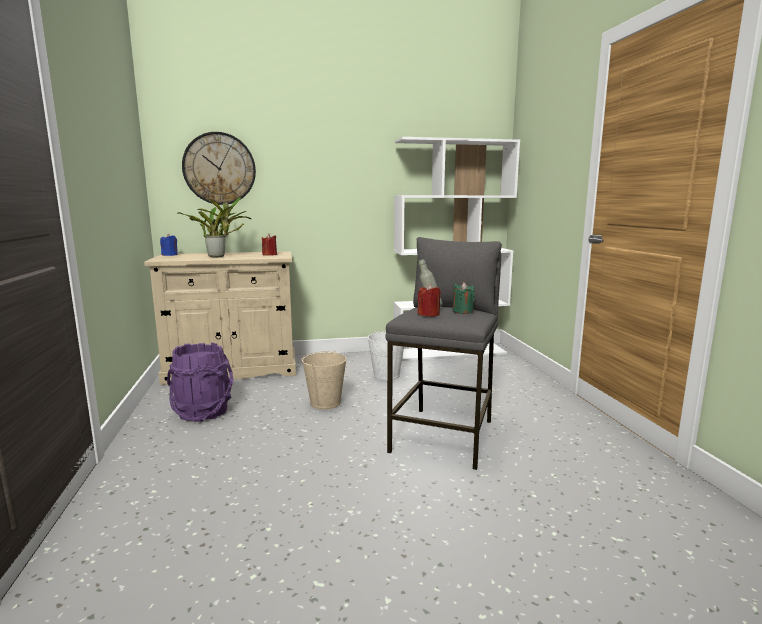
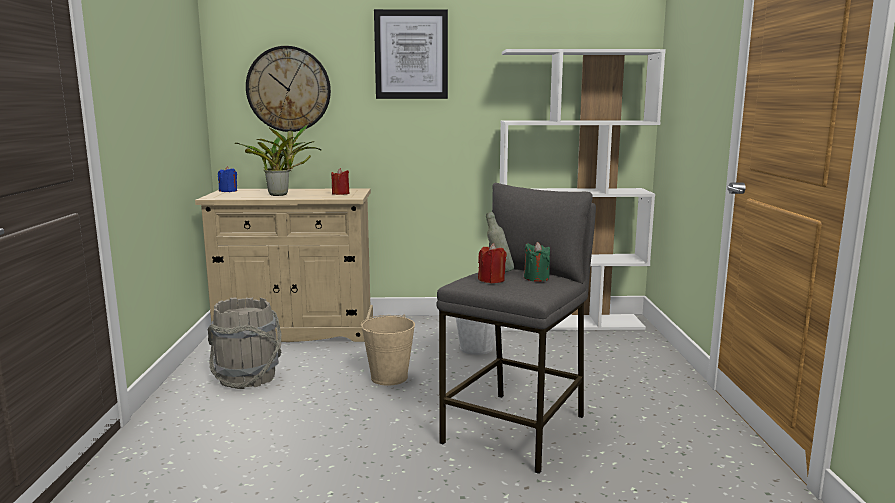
camera: 10 degrees right, 0 degrees up
(203, 412) = (248, 378): purple bucket -> grey bucket
(322, 141) = (411, 54): none -> picture

